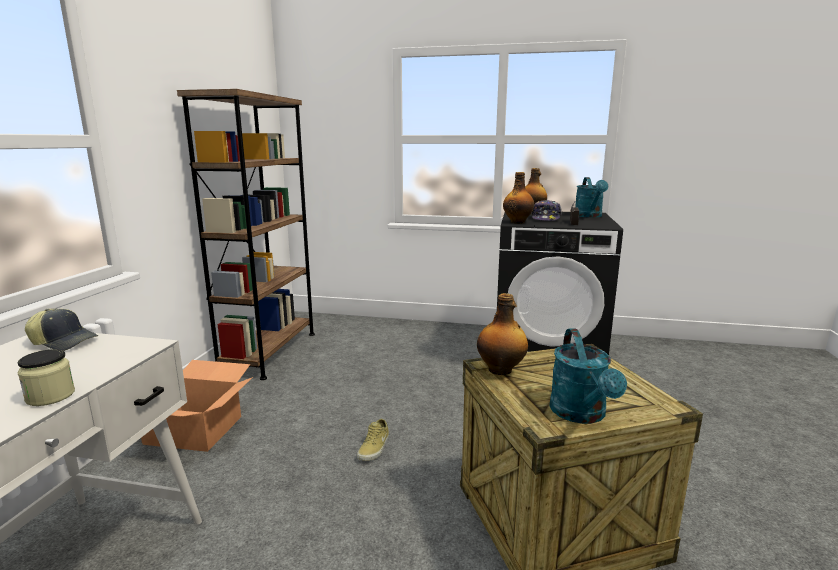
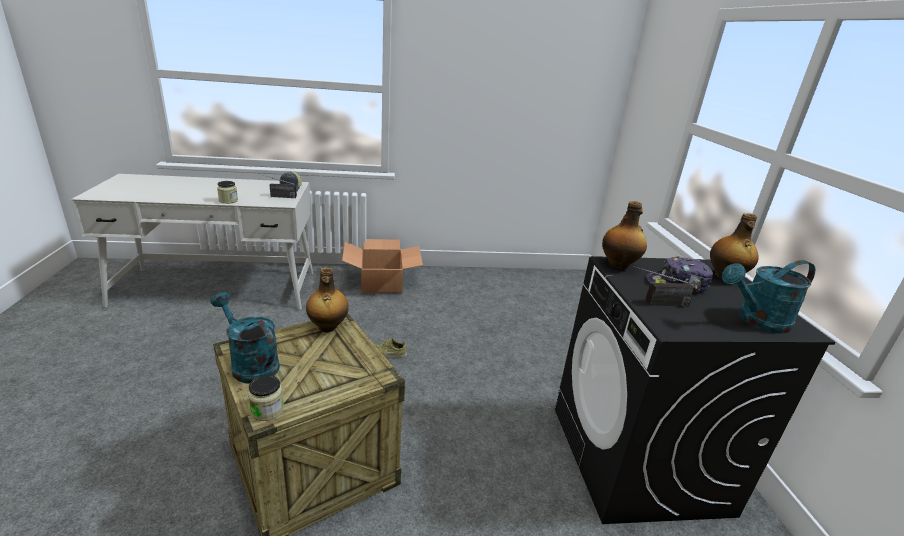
camera: 70 degrees right, 10 degrees up
(92, 352) = (276, 196): none -> radio
(269, 352) = (498, 279): brown bookcase -> none
(581, 415) = (250, 364): turquoise watering can -> turquoise watering can turned 60 degrees clockwise
(660, 403) = (267, 410): none -> jar

